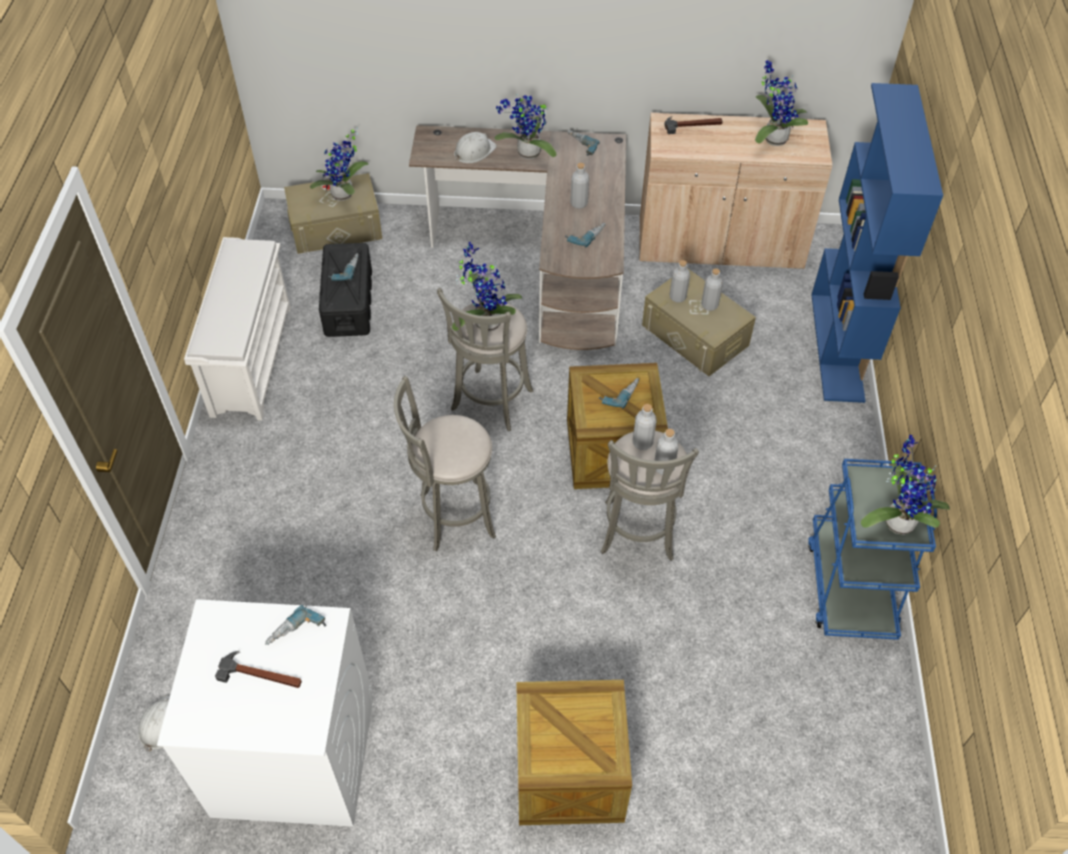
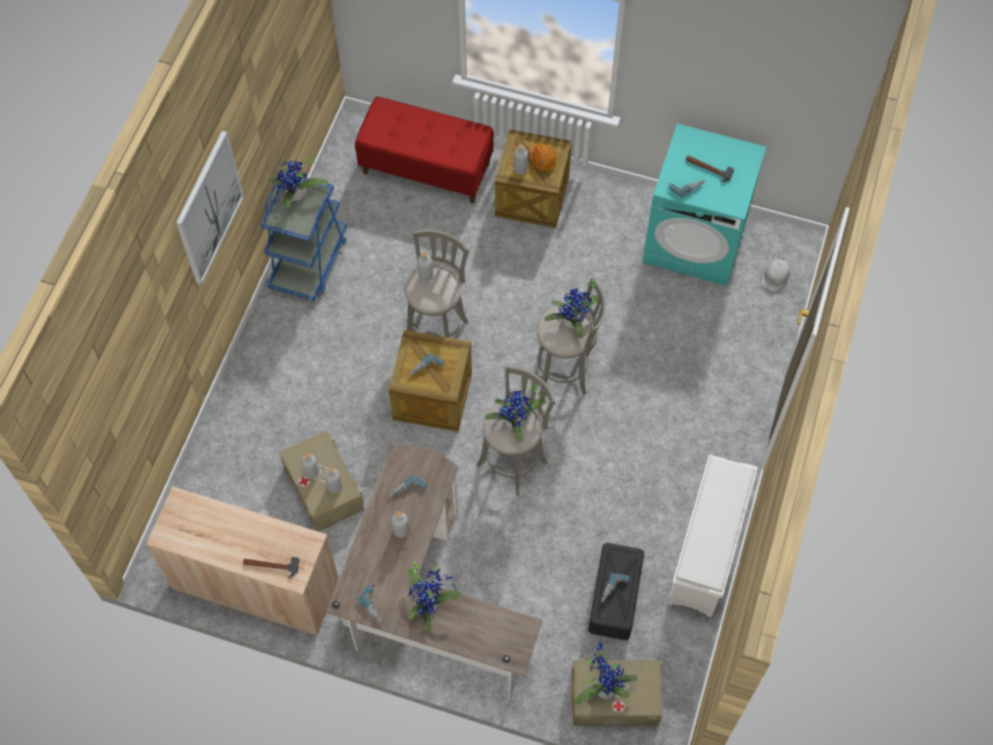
camera: 165 degrees left, 10 degrees up
(293, 755) = (695, 241): white washing machine -> turquoise washing machine
(474, 151) = (477, 622): white hard hat -> none
(557, 738) = (543, 159): none -> orange hard hat
(642, 443) = (433, 296): grey bottle -> grey bottle (520, 169)
(754, 783) = (426, 168): none -> red bench
(772, 138) = (207, 531): potted plant -> potted plant (573, 324)
(838, 347) = (211, 448): blue bookcase -> none
(971, 282) = (209, 208): none -> picture

